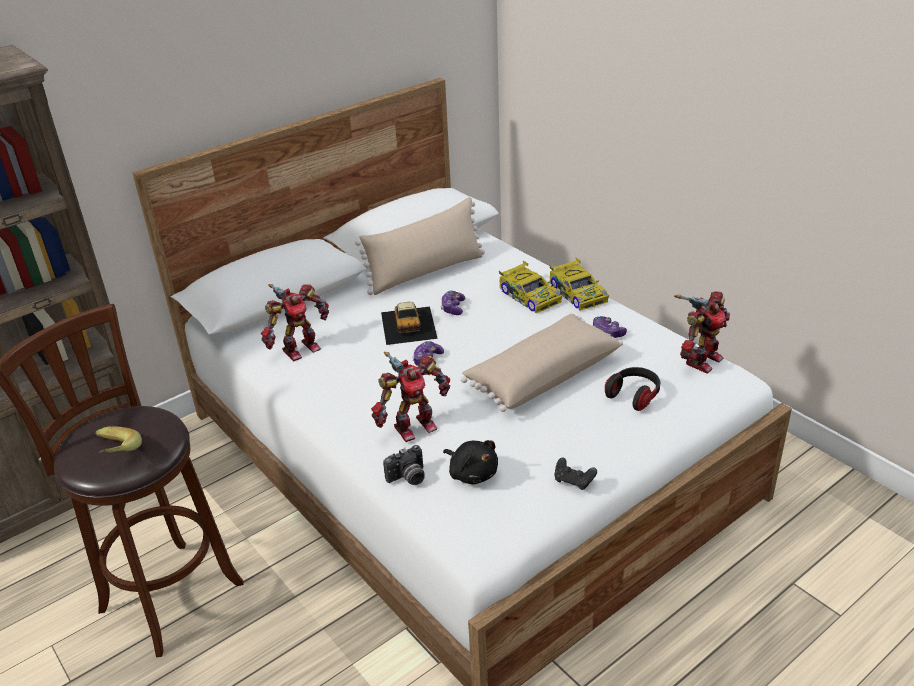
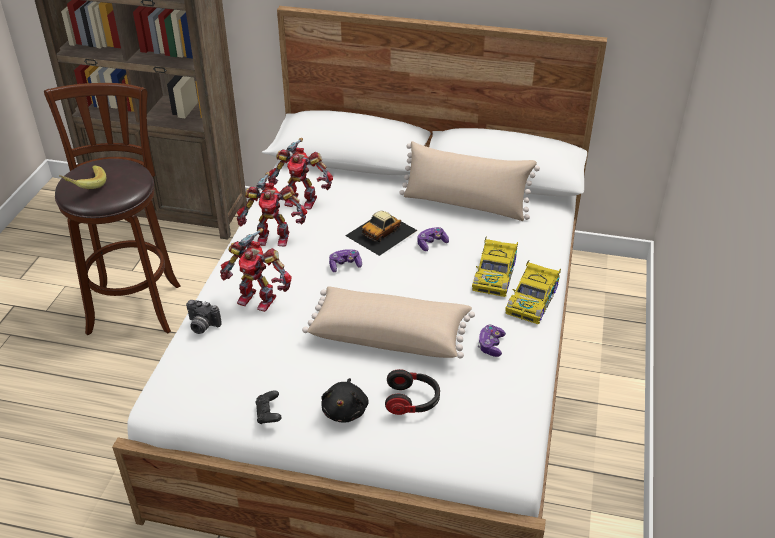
camera: 50 degrees right, 5 degrees up
(472, 473) = (229, 354): black plush toy -> black plush toy (345, 410)
(701, 360) = (512, 423): toy robot -> toy robot (273, 237)

